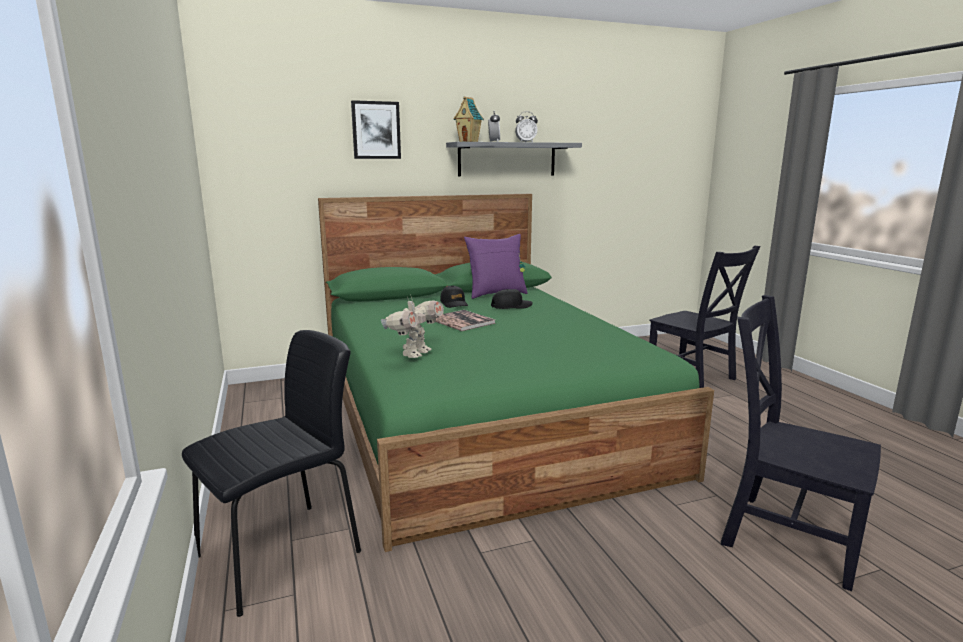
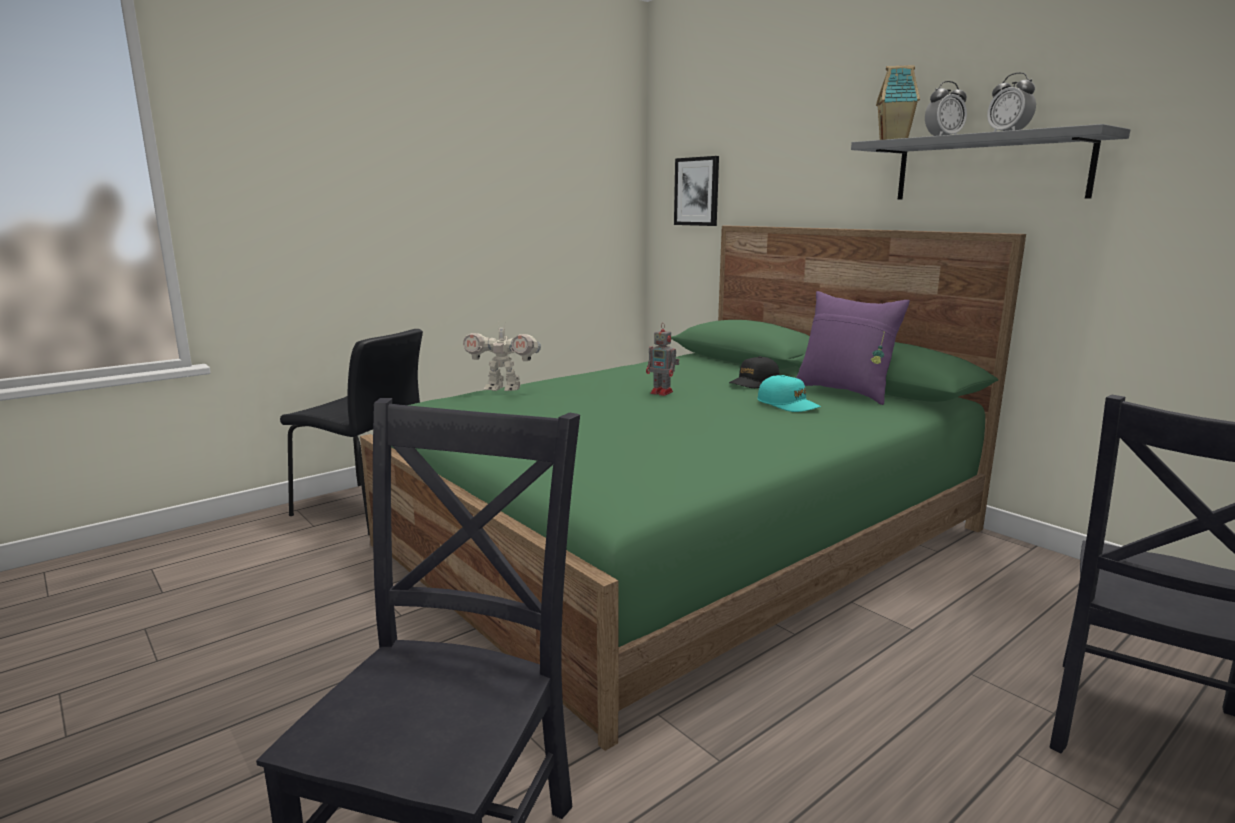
camera: 70 degrees right, 0 degrees up
(376, 130) = (796, 135): picture -> picture (697, 191)
(462, 321) = (662, 392): book -> toy robot
(511, 306) = (788, 405): black cap -> turquoise cap

